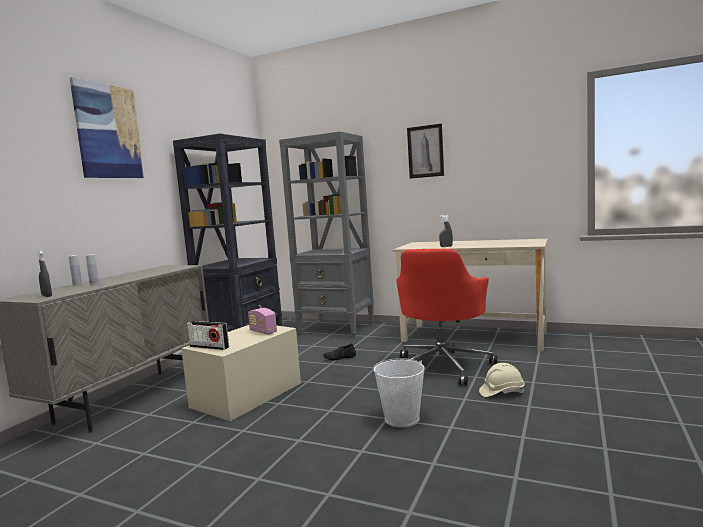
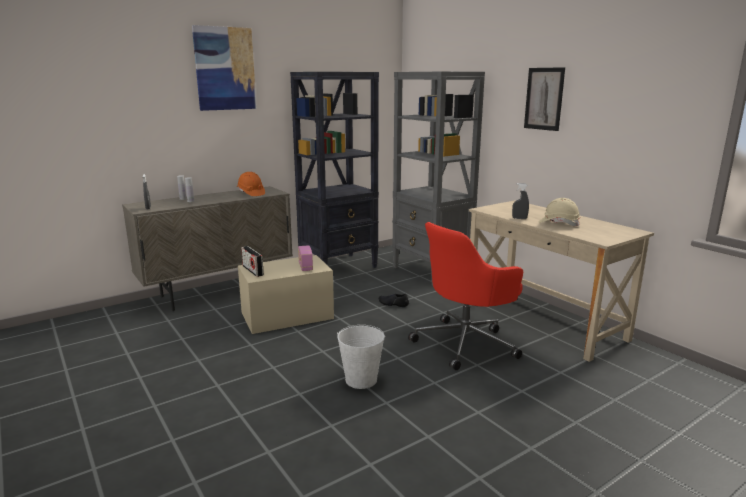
camera: 30 degrees right, 10 degrees up
(157, 270) = (251, 193): none -> orange hard hat
(501, 392) = (476, 389): beige hard hat -> beige hard hat (558, 223)

